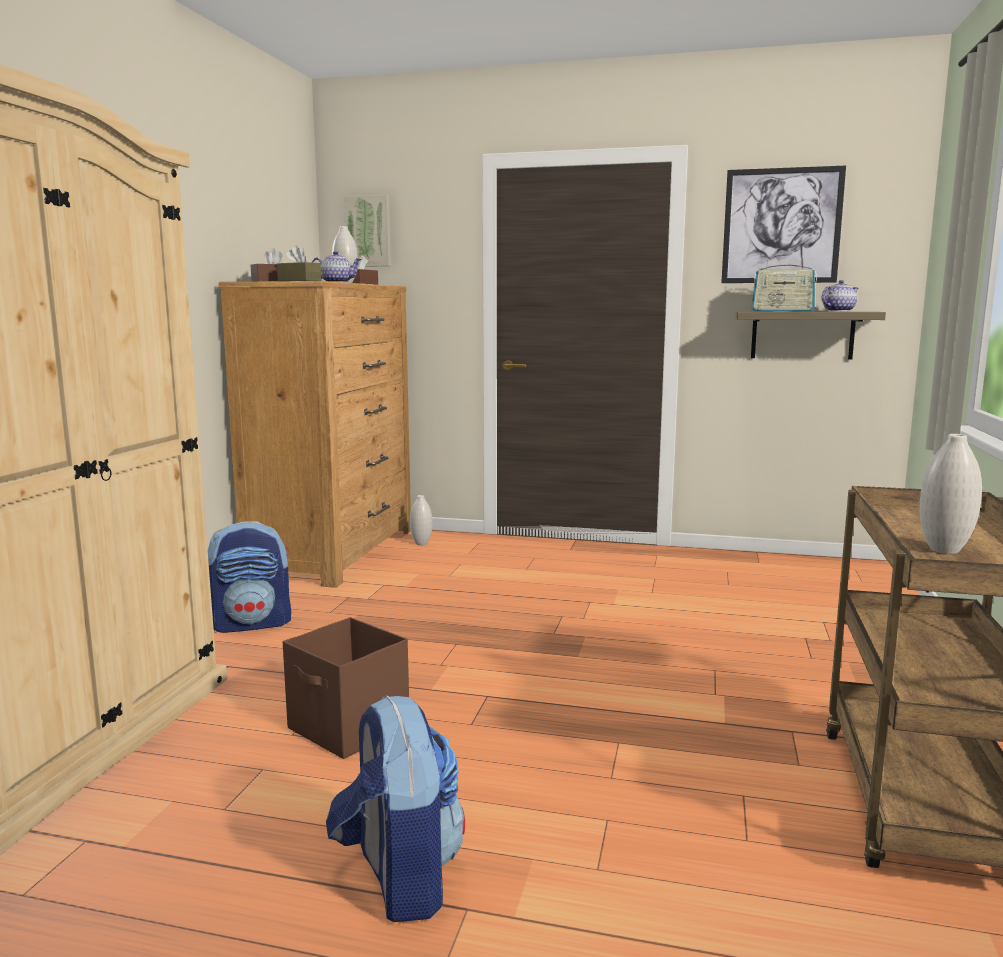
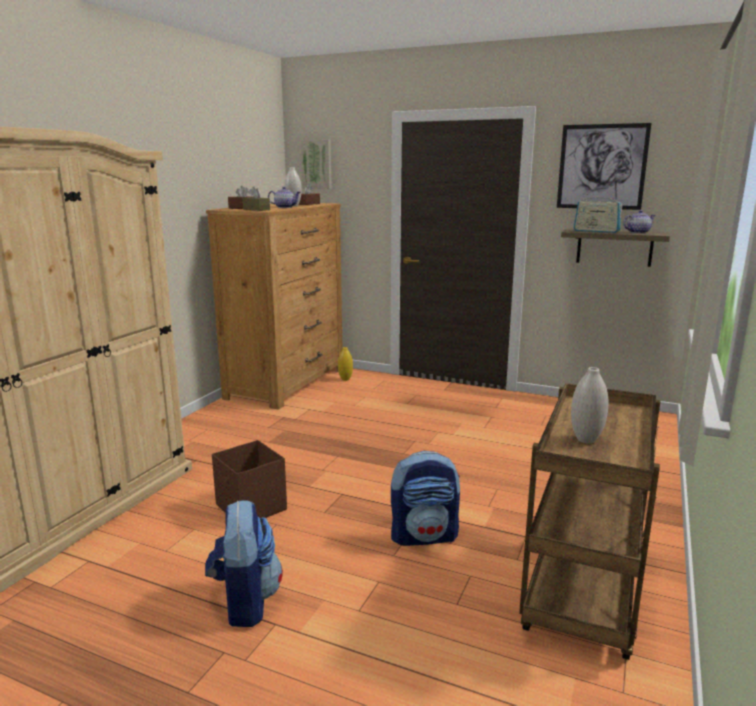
camera: 10 degrees right, 5 degrees up
(252, 624) = (219, 432): backpack -> backpack (424, 536)
(421, 543) = (345, 379): white vase -> yellow vase

